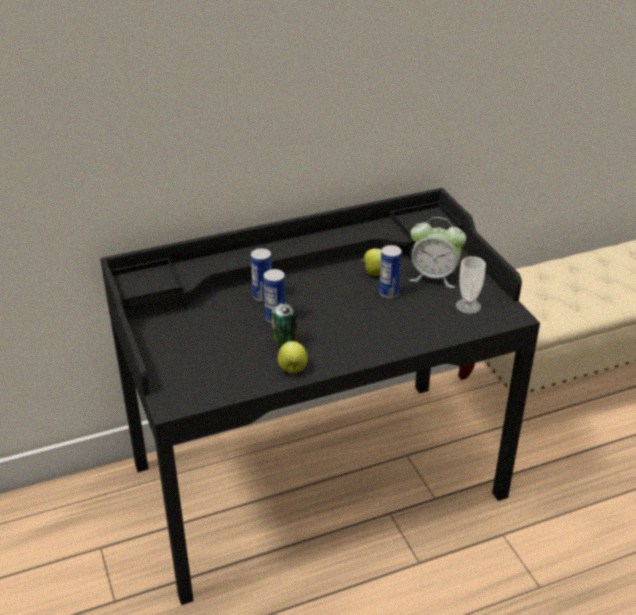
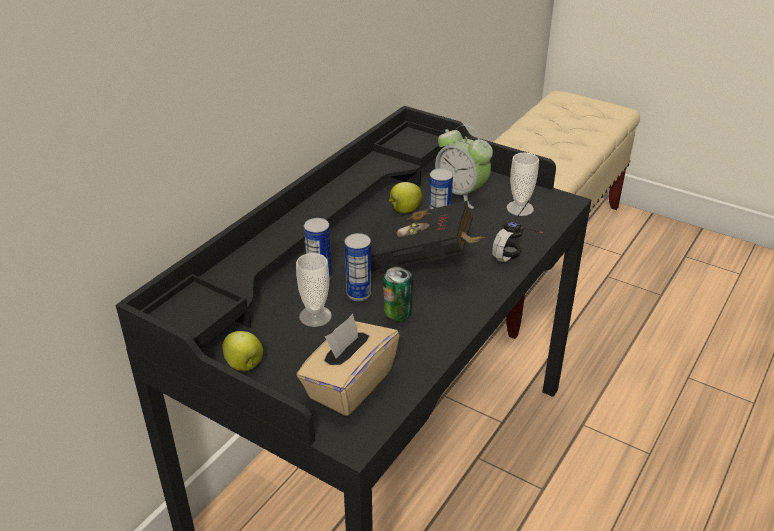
camera: 35 degrees left, 0 degrees up
(204, 372) = (349, 385): none -> beige tissue box
(231, 320) = (315, 316): none -> cup
(292, 369) = (436, 337): apple -> apple (245, 365)
(342, 315) = (421, 263): none -> black book
(429, 338) = (523, 251): none -> headphones
(434, 277) = (460, 194): alarm clock -> alarm clock turned 60 degrees clockwise

